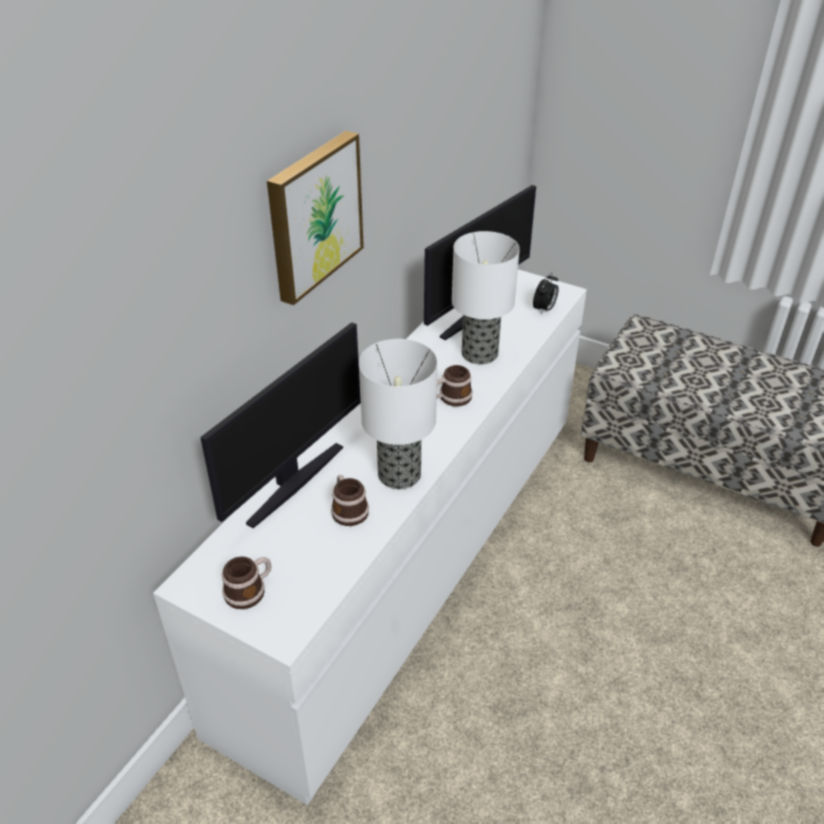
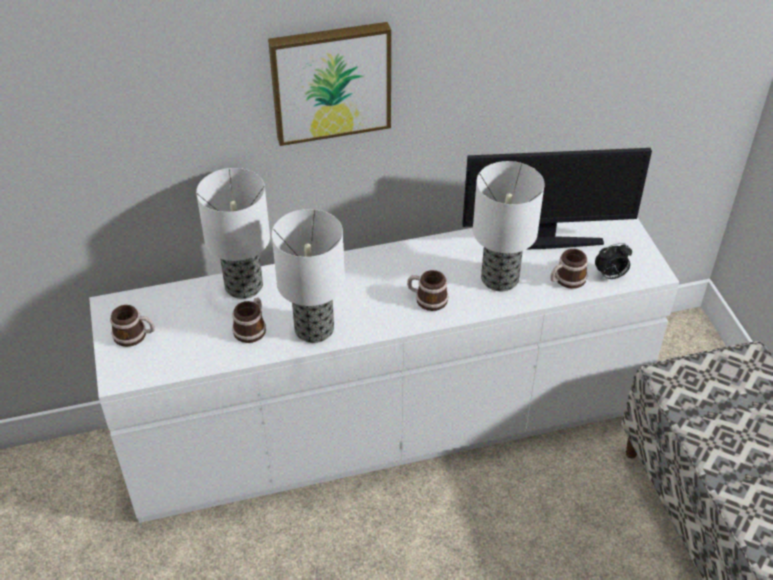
camera: 45 degrees right, 5 degrees up
(293, 482) = (244, 285): monitor -> table lamp
(522, 328) = (566, 280): none -> mug

